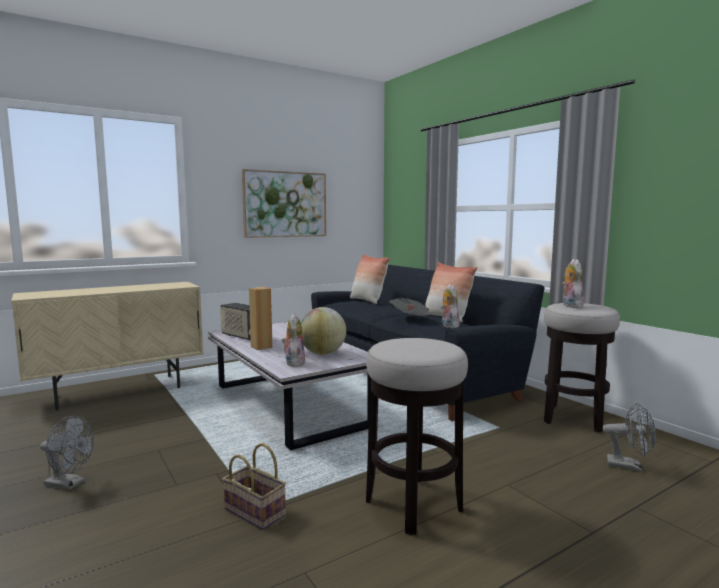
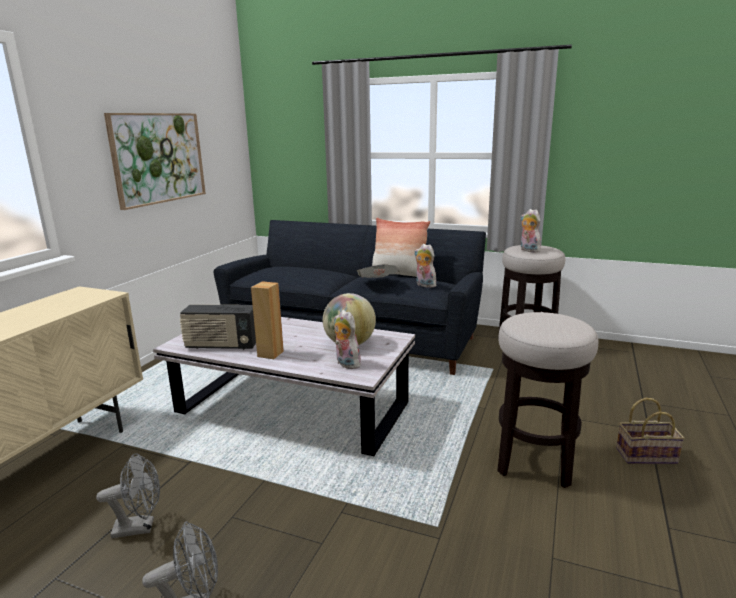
camera: 35 degrees left, 10 degrees up
(257, 512) = (439, 529): basket -> basket (647, 455)
(367, 301) = (286, 267): pillow -> none
(629, 466) = (603, 372): grey fan -> grey fan (140, 527)

